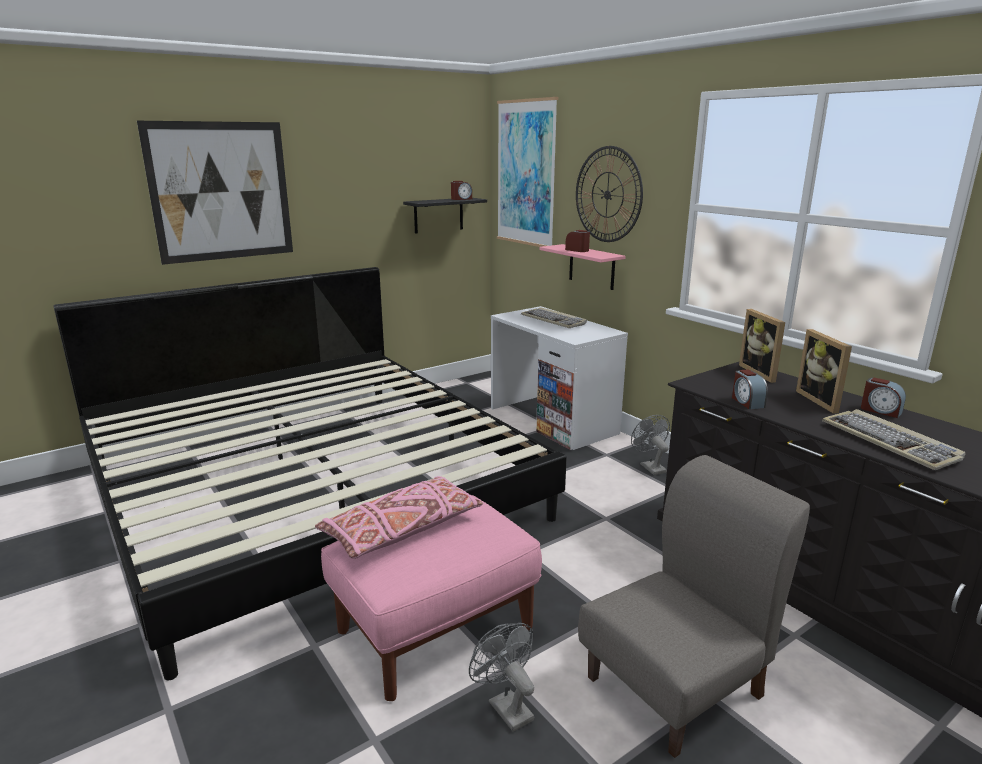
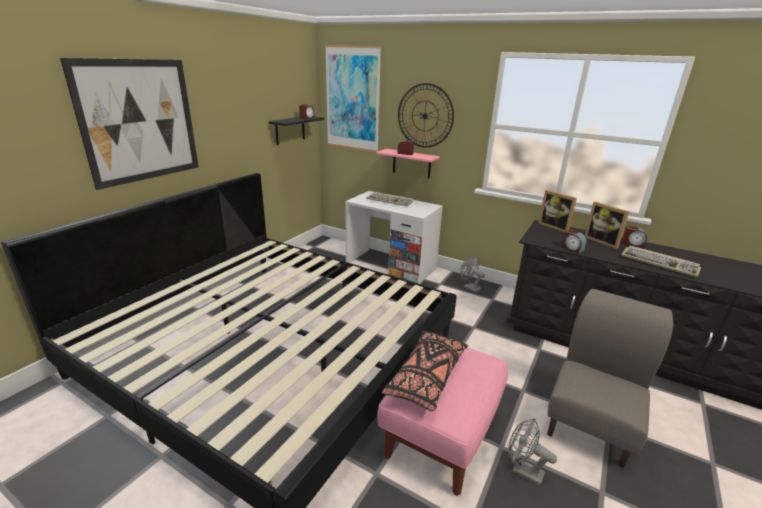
camera: 25 degrees left, 5 degrees up
(401, 530) = (426, 377): pink pillow -> black pillow

